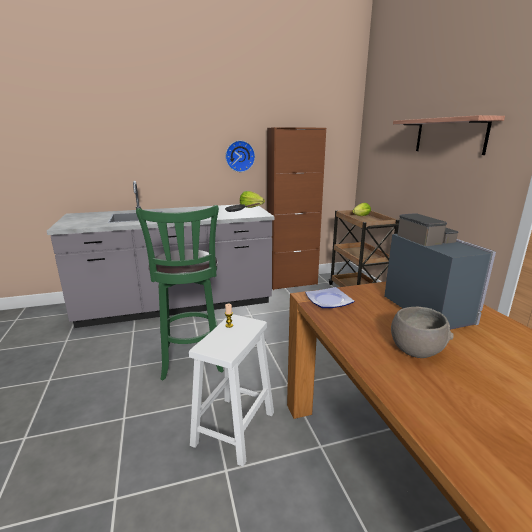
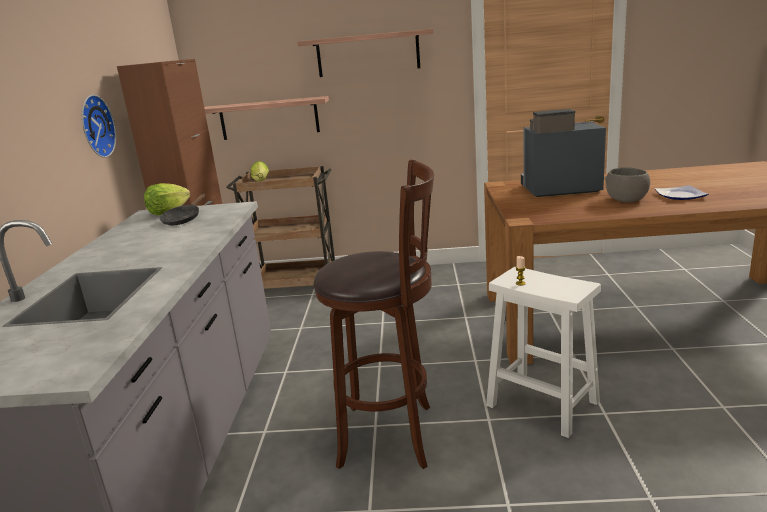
camera: 70 degrees left, 0 degrees up
(192, 363) = (392, 435): green stool -> brown stool
(329, 300) = (533, 214): plate -> plate (679, 195)
(386, 176) = (269, 118): none -> shelf

